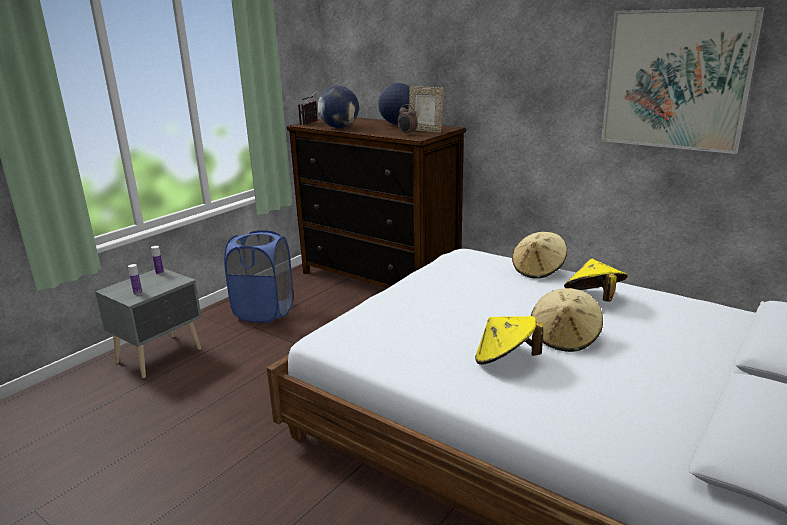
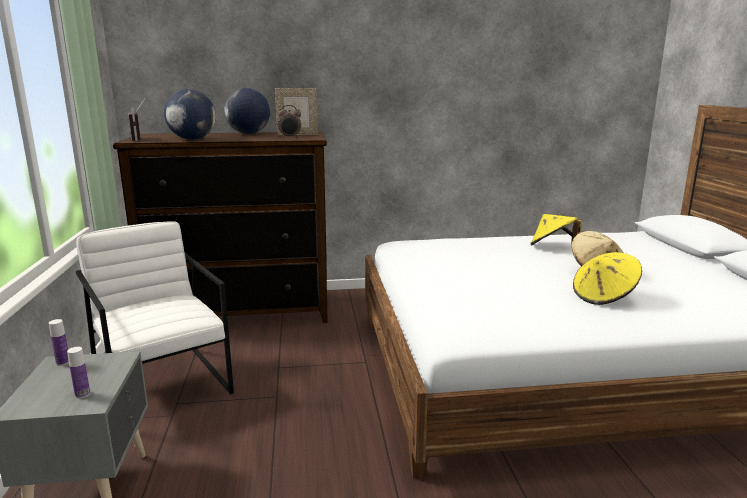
camera: 45 degrees left, 5 degrees down
(264, 312) = (162, 384): blue laundry basket -> white armchair
(538, 270) = (482, 240): beige hat -> none
(675, 80) = (507, 76): picture -> none

